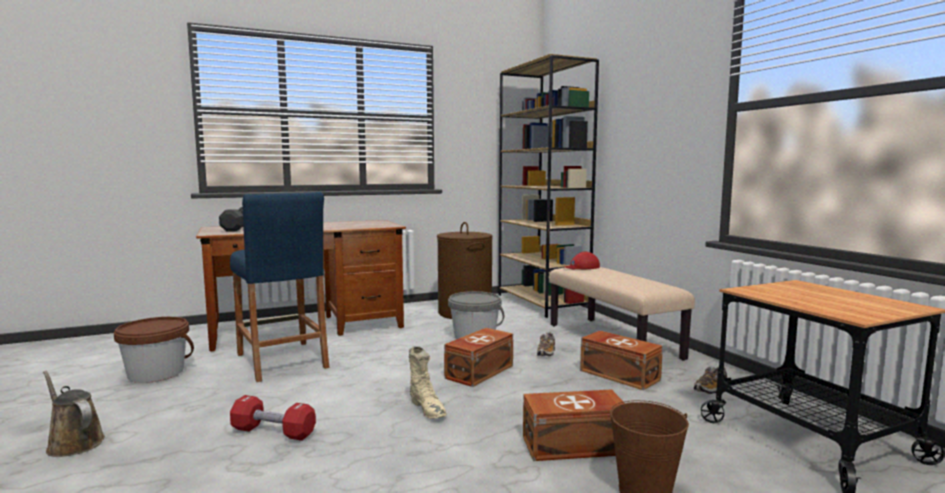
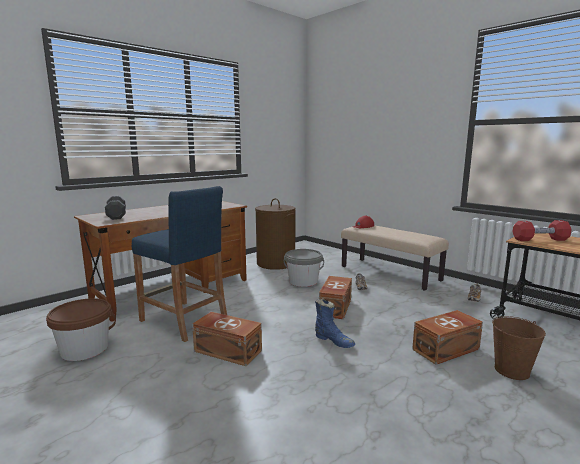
camera: 20 degrees left, 5 degrees up
(73, 443) = (84, 428): brown watering can -> none
(273, 432) = (246, 380): red dumbbell -> red dumbbell (540, 239)
(427, 409) = (333, 341): beige boot -> blue boot
(542, 303) = (318, 250): brown bookcase -> none
(619, 374) = (418, 296): brown storage box -> brown storage box (227, 350)

